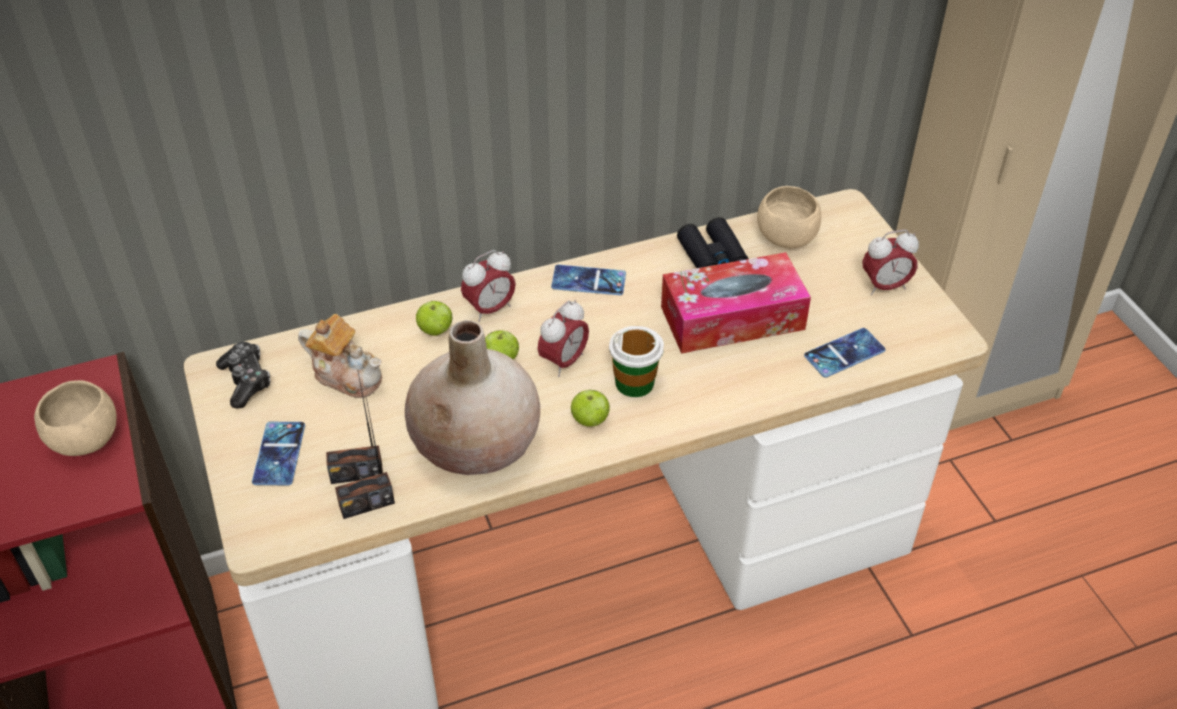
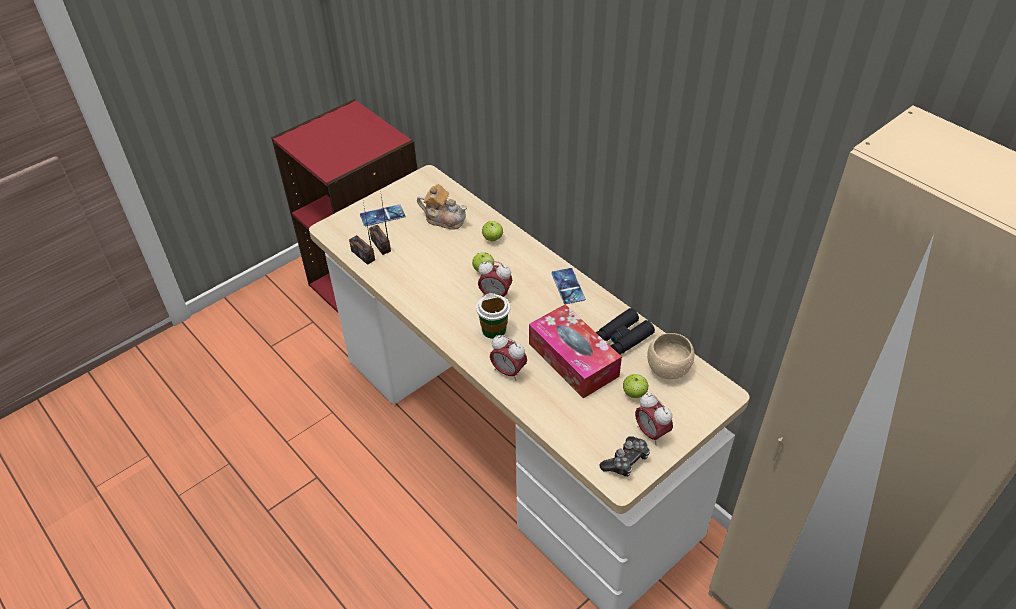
camera: 70 degrees right, 0 degrees up
(85, 439) = (356, 152): beige bowl -> none
(246, 381) = (424, 188): game controller -> game controller (626, 461)
(347, 375) = (444, 219): teapot -> teapot turned 75 degrees counterclockwise
(477, 445) = (417, 281): beige vase -> none
(490, 309) = (520, 254): alarm clock -> alarm clock (508, 371)
(590, 420) = (455, 319): apple -> apple (634, 394)
(844, 353) = (571, 423): phone -> none

